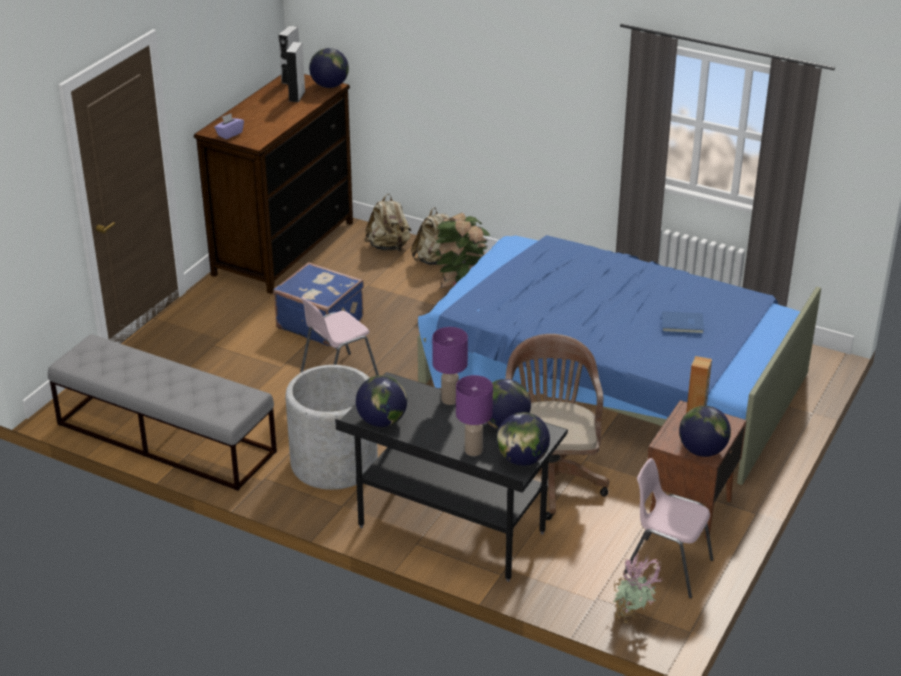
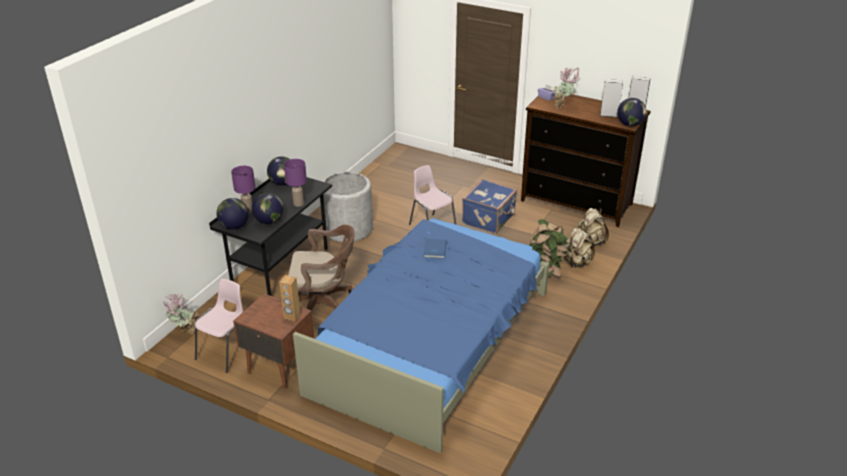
camera: 90 degrees right, 0 degrees up
(165, 438) = (375, 178): grey bench -> none
(267, 124) = (563, 107): none -> potted plant
(683, 324) = (407, 320): blue book -> blue book (434, 250)
(702, 450) = (252, 315): globe -> none

